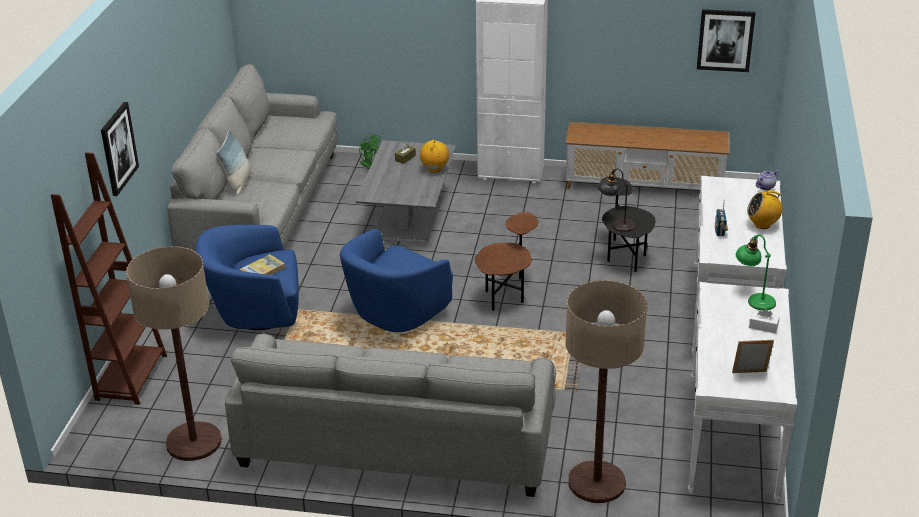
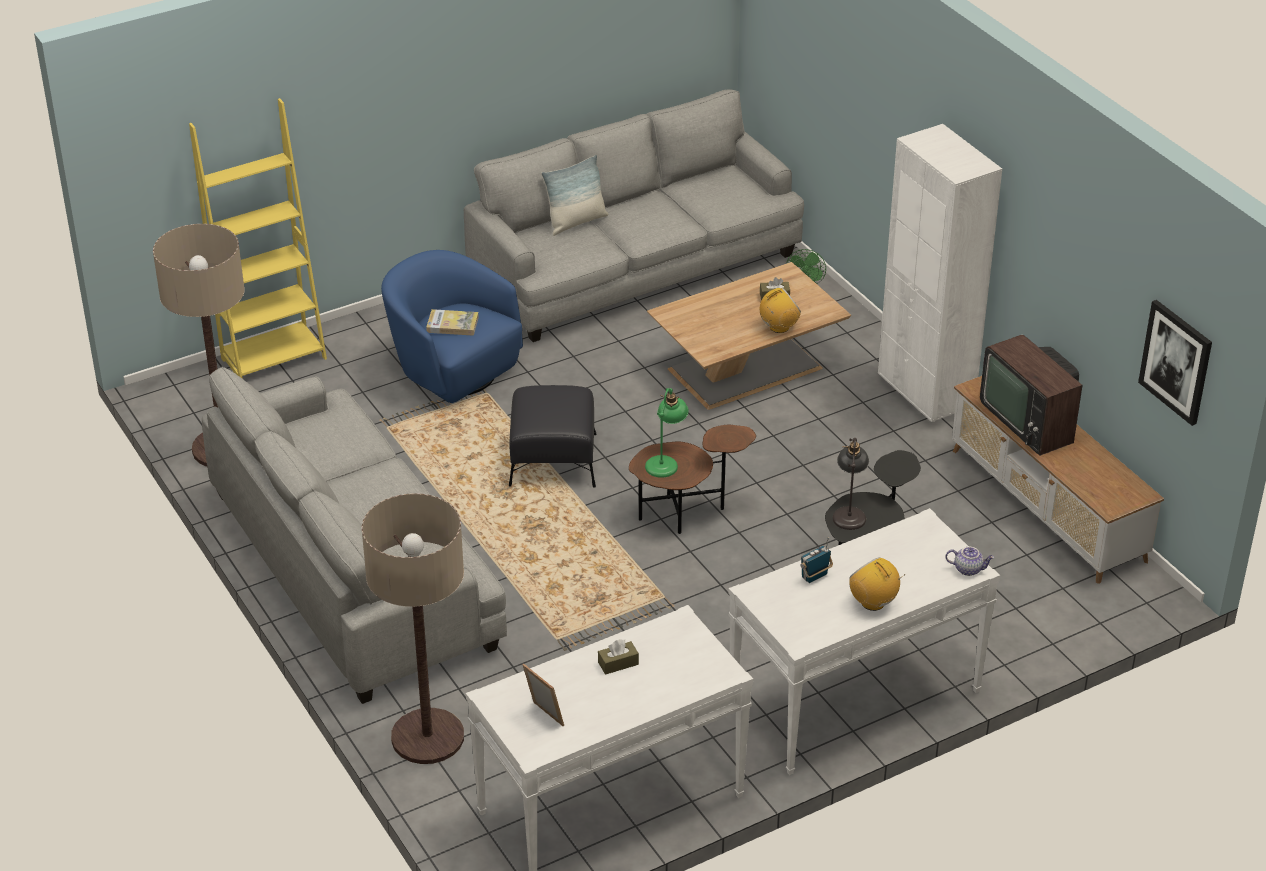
camera: 50 degrees right, 5 degrees up
(118, 148) = (368, 112): picture -> none
(131, 377) = (273, 358): brown bookcase -> yellow bookcase
(396, 315) = (553, 459): blue armchair -> black ottoman
(408, 214) = (747, 367): grey coffee table -> brown coffee table
(621, 135) = (1030, 419): none -> television
(727, 327) = (618, 663): none -> brown tissue box
(753, 296) = (704, 657): green table lamp -> green table lamp (666, 458)
(763, 326) = (649, 690): white tissue box -> none

